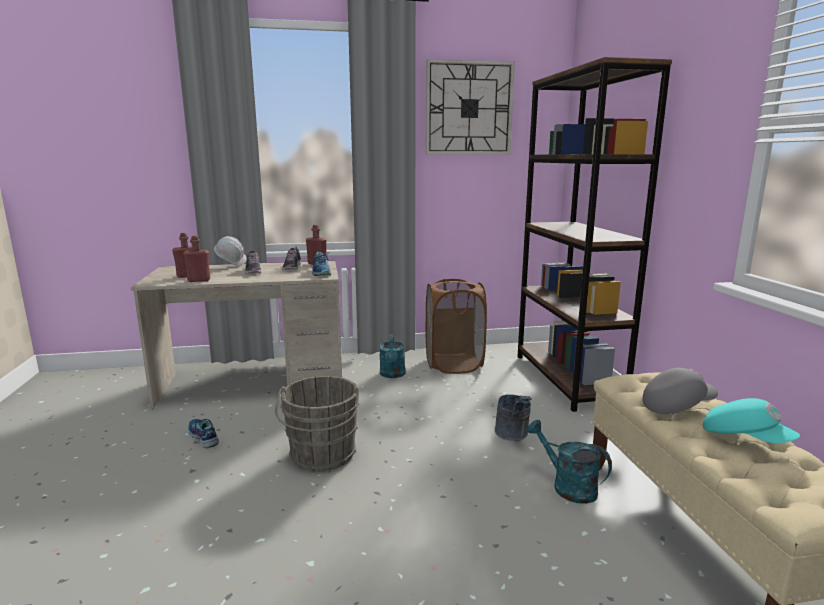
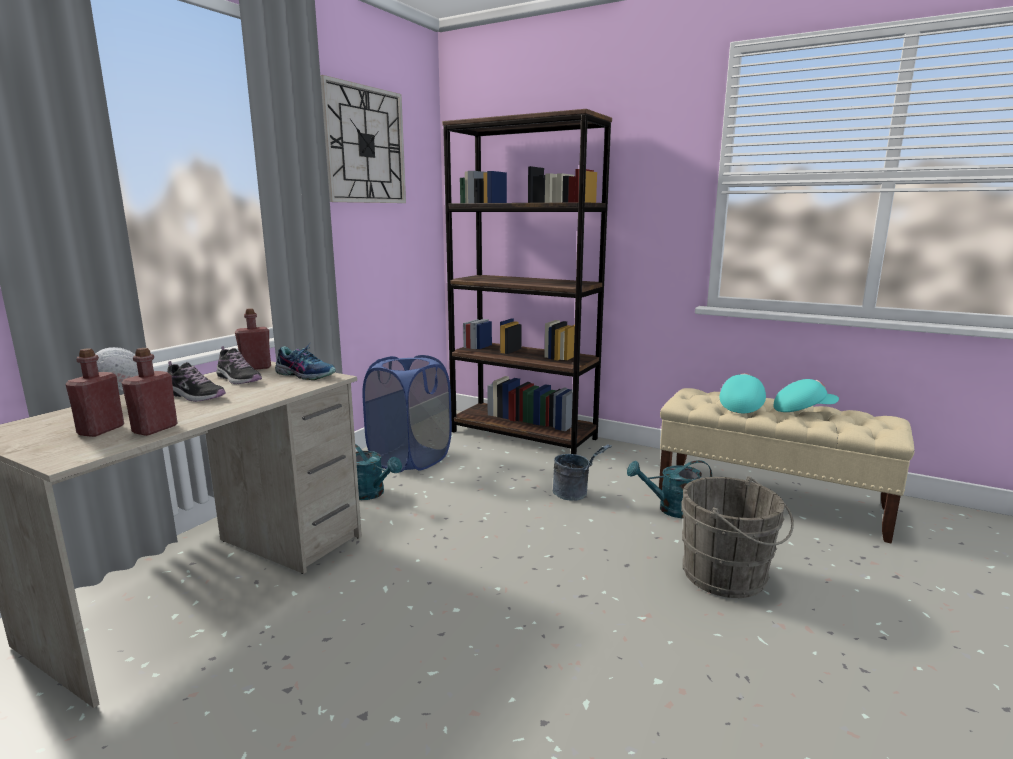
camera: 50 degrees left, 0 degrees up
(203, 437) = (285, 678): shoe -> none
(322, 456) = (473, 601): grey bucket -> grey bucket (729, 577)
(453, 364) = (410, 459): brown laundry basket -> blue laundry basket
(676, 406) = (741, 405): grey cap -> turquoise cap

